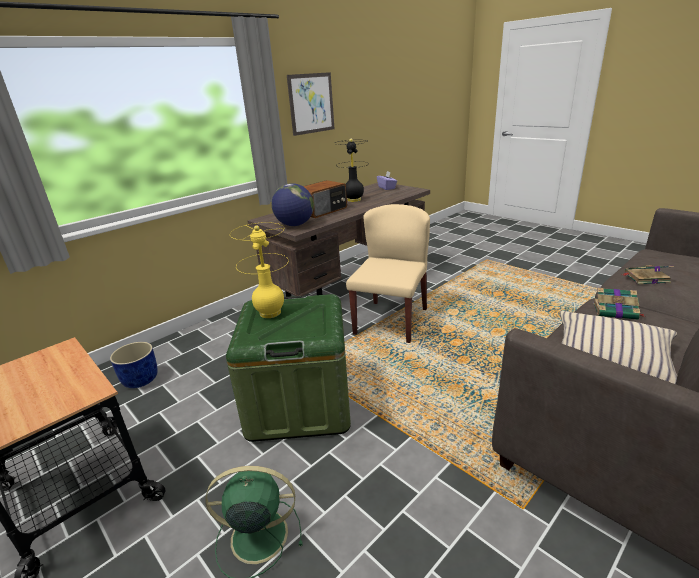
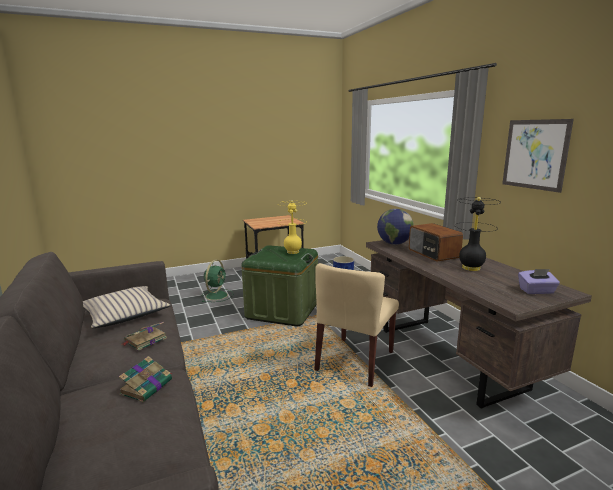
camera: 110 degrees right, 10 degrees down
(391, 320) = (355, 361): beige chair -> beige chair turned 75 degrees clockwise

